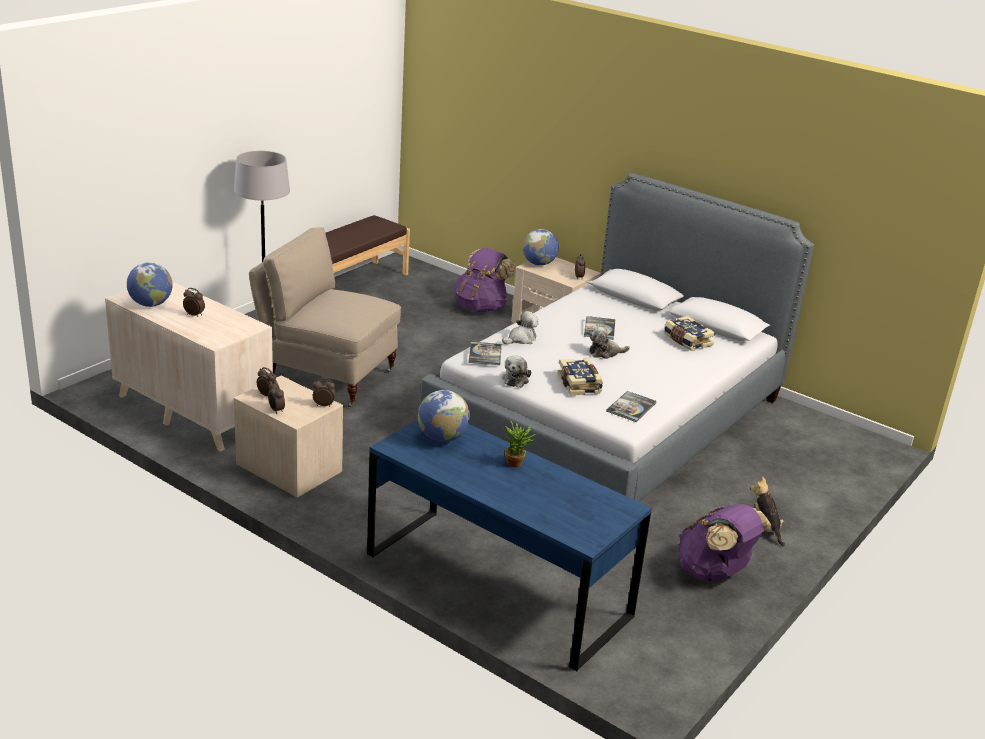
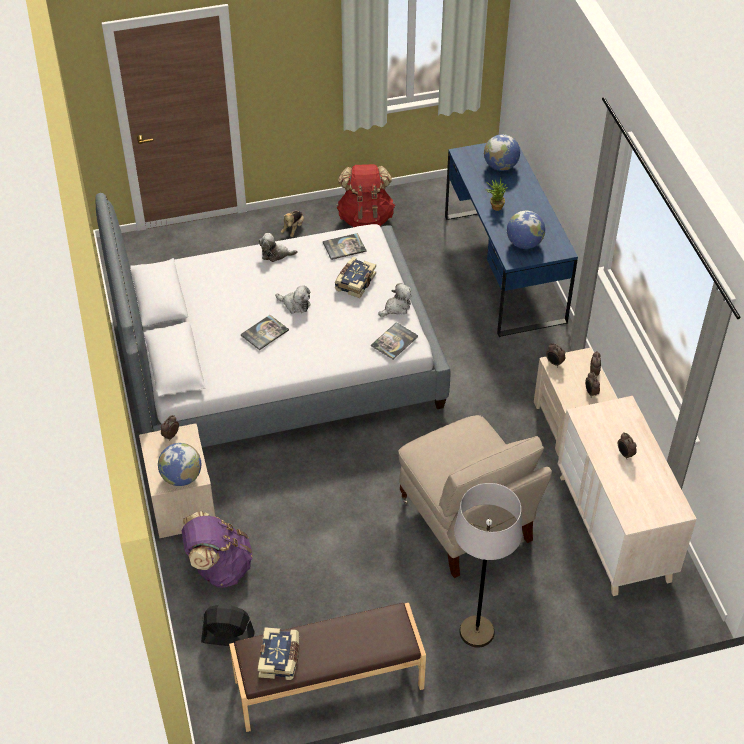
camera: 140 degrees left, 20 degrees up
(151, 304) = (657, 488): globe -> globe (500, 166)
(433, 285) = (227, 637): none -> black fan
(521, 339) = (344, 349): plush toy -> plush toy (275, 254)
(687, 341) = (211, 290): book -> book (280, 658)
(714, 573) = (365, 218): purple backpack -> red backpack

